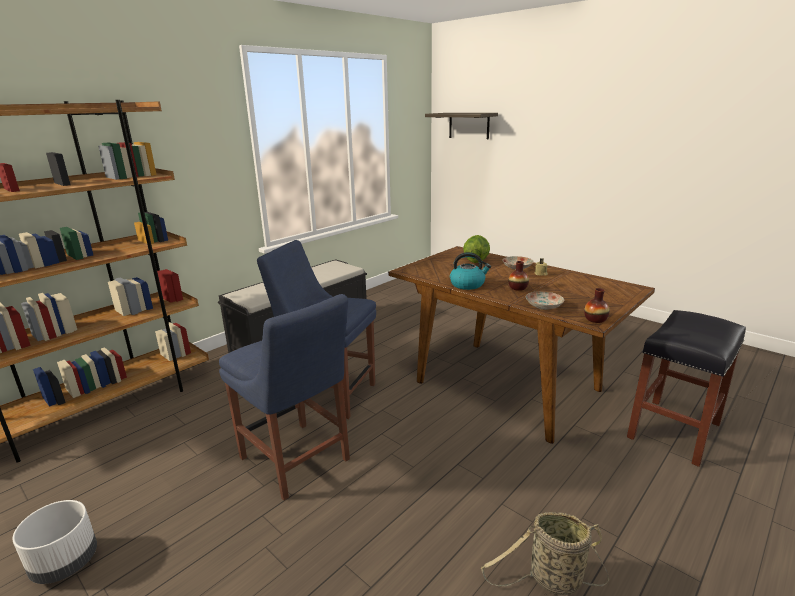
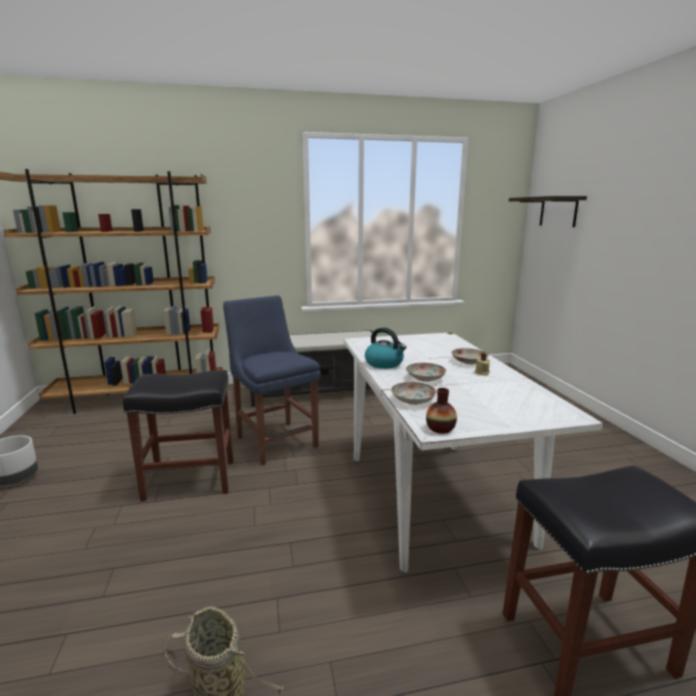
camera: 35 degrees right, 5 degrees down
(297, 461) = (189, 480): blue chair -> black stool
(476, 261) = (439, 347): lettuce -> none
(505, 385) = (433, 495): brown dining table -> white dining table
(518, 288) = (426, 378): vase -> plate

